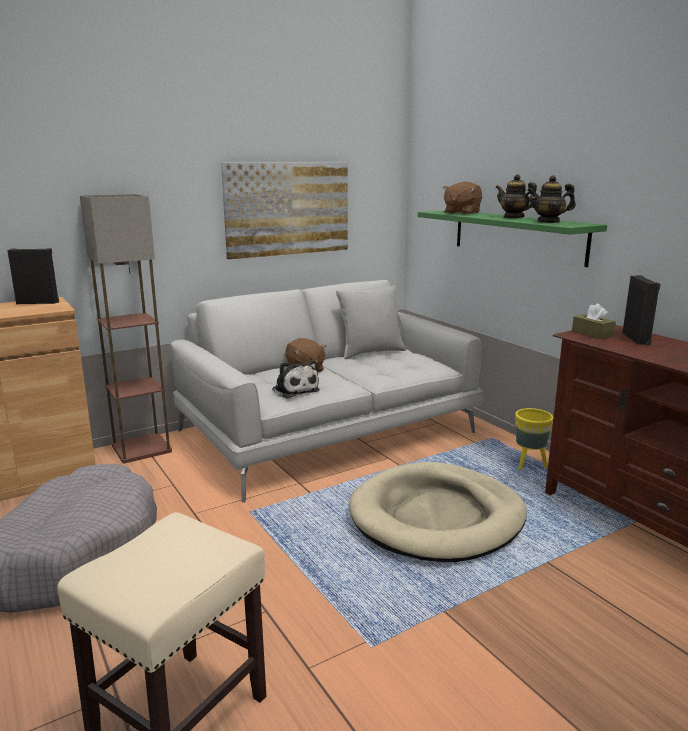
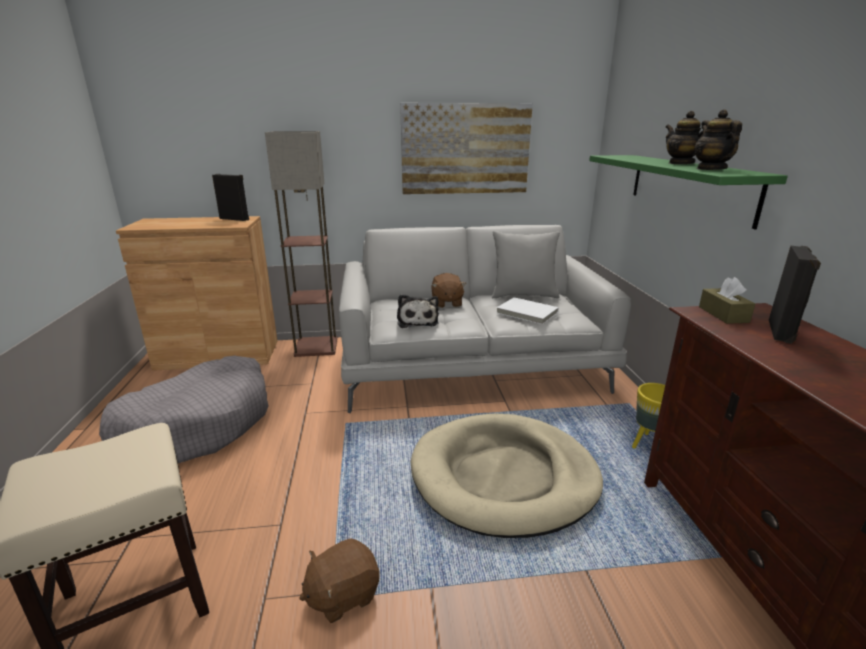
camera: 25 degrees right, 5 degrees up
(390, 367) = (526, 313): none -> white book
(461, 213) = (632, 158): brown plush toy -> brown plush toy (342, 594)
(548, 222) = (711, 169): teapot -> teapot turned 60 degrees clockwise

